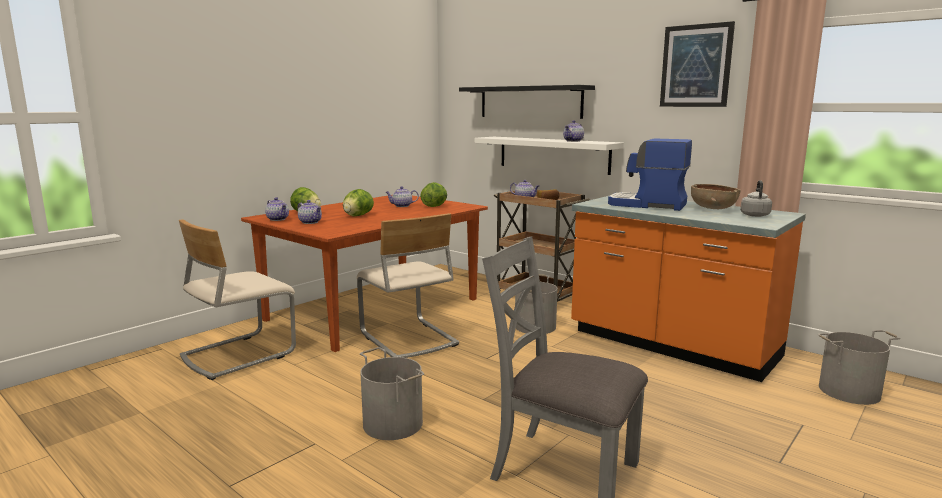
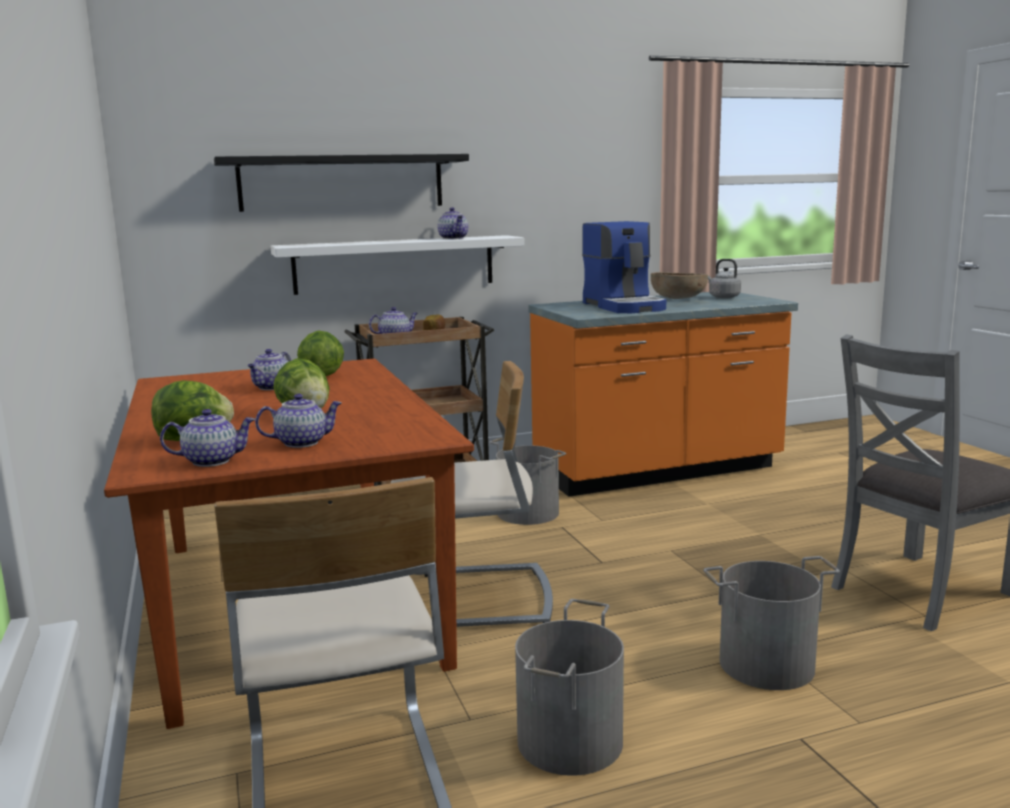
camera: 60 degrees left, 0 degrees up
(647, 205) = (625, 306): coffee machine -> coffee machine turned 75 degrees counterclockwise
(696, 66) = (590, 133): picture -> none
(849, 392) = (809, 448): grey bucket -> grey bucket (571, 741)

